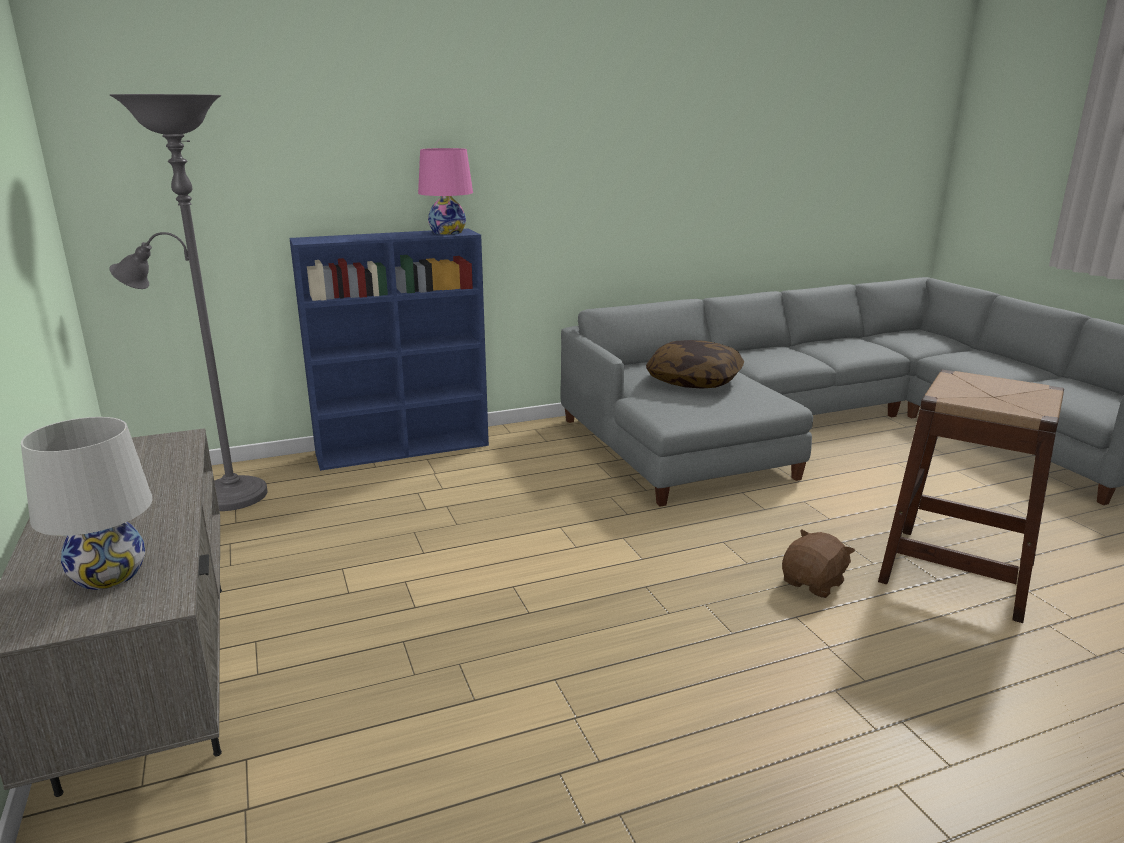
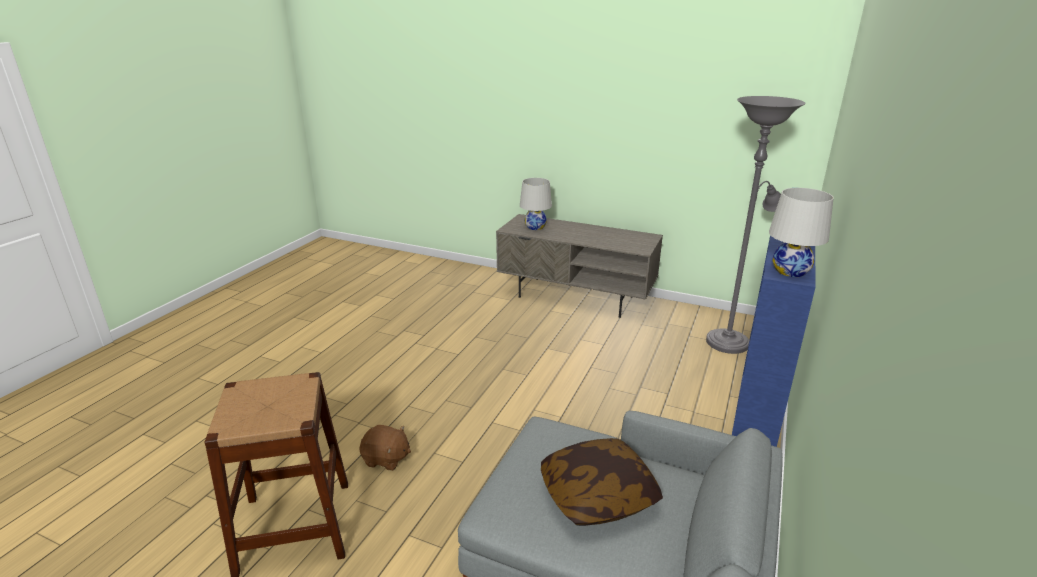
camera: 135 degrees right, 5 degrees up
(447, 232) = (790, 271): pink table lamp -> white table lamp
(814, 583) = (386, 459): brown plush toy -> brown plush toy turned 75 degrees counterclockwise

